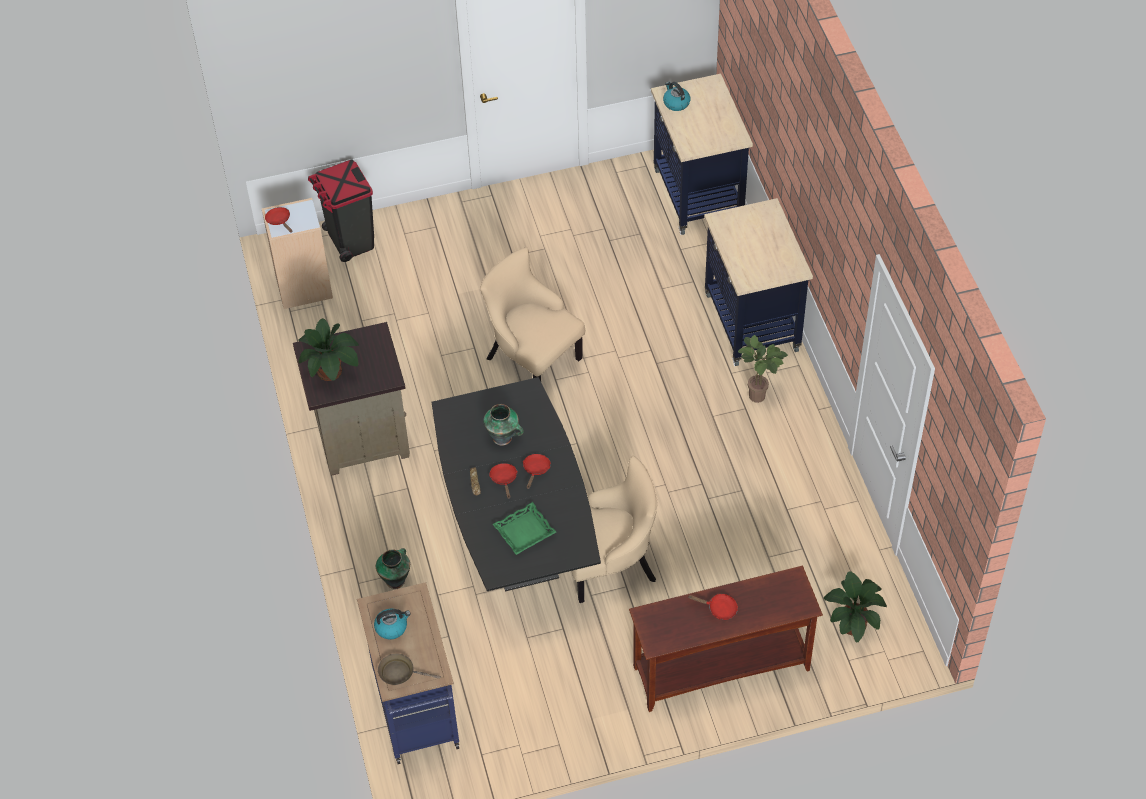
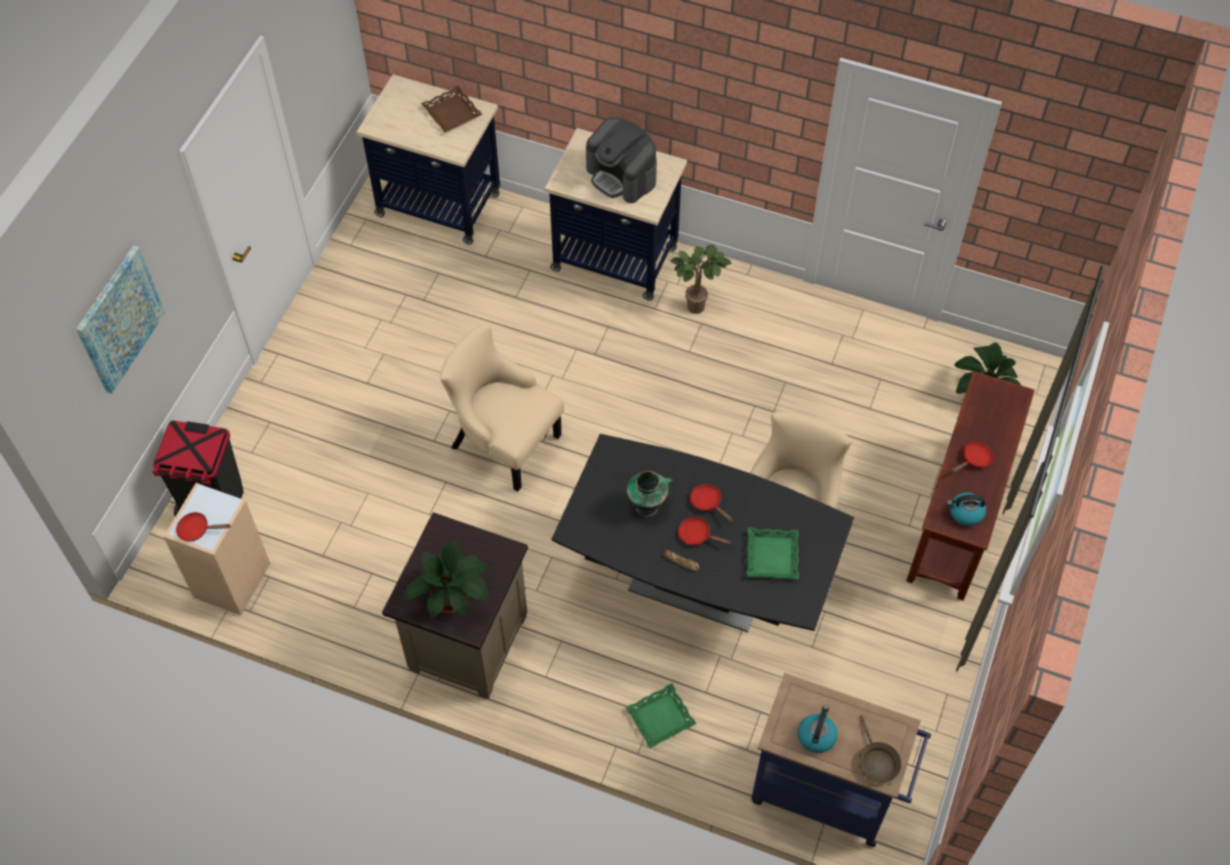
camera: 55 degrees left, 5 degrees up
(337, 57) = (119, 319): none -> picture
(396, 580) = (660, 717): vase -> green tray
(400, 673) = (876, 761): brown frying pan -> brown frying pan turned 60 degrees counterclockwise
(534, 361) = (506, 445): beige chair -> beige chair turned 45 degrees clockwise
(676, 103) = (394, 125): kettle -> kettle (965, 513)
(718, 125) = (451, 113): none -> brown tray
(759, 248) = (622, 176): none -> coffee machine

